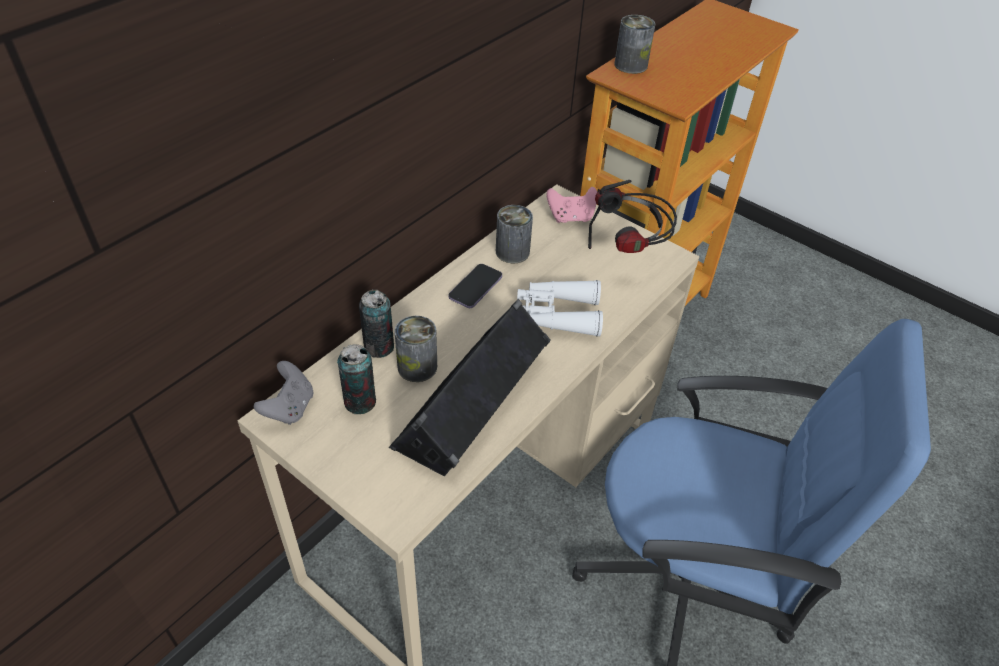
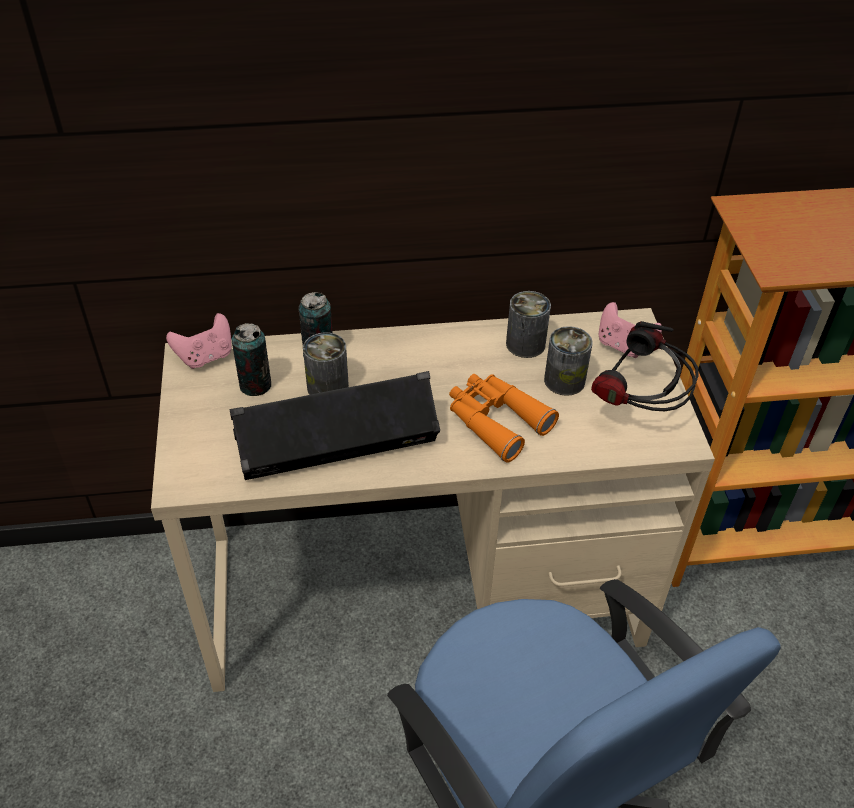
camera: 45 degrees right, 0 degrees up
(289, 407) = (205, 356): grey game controller -> pink game controller
(475, 287) = (453, 354): phone -> none
(557, 314) = (495, 421): white binoculars -> orange binoculars
(630, 65) = (778, 208): can -> can (564, 380)

